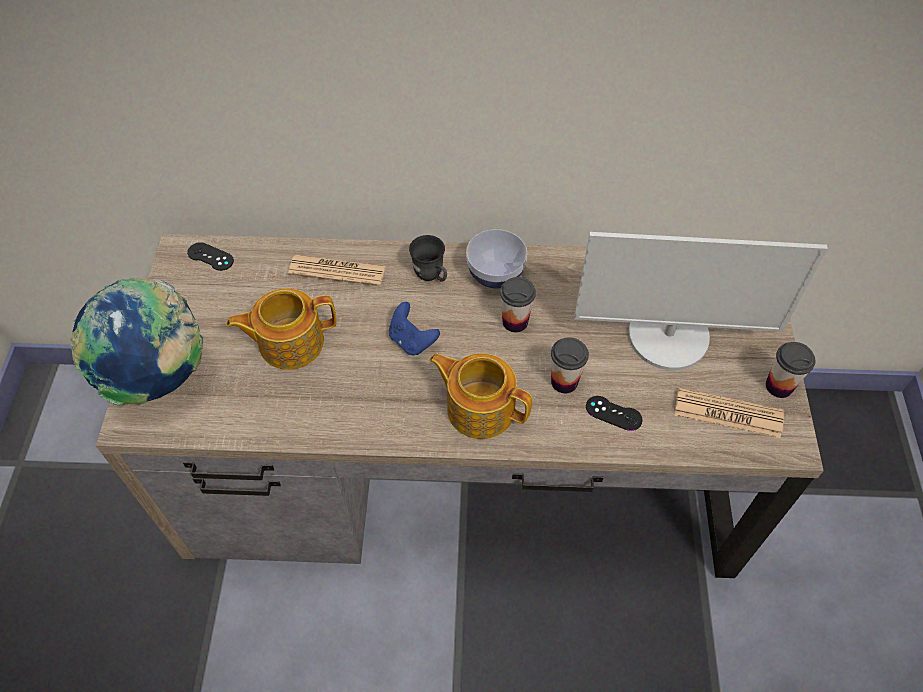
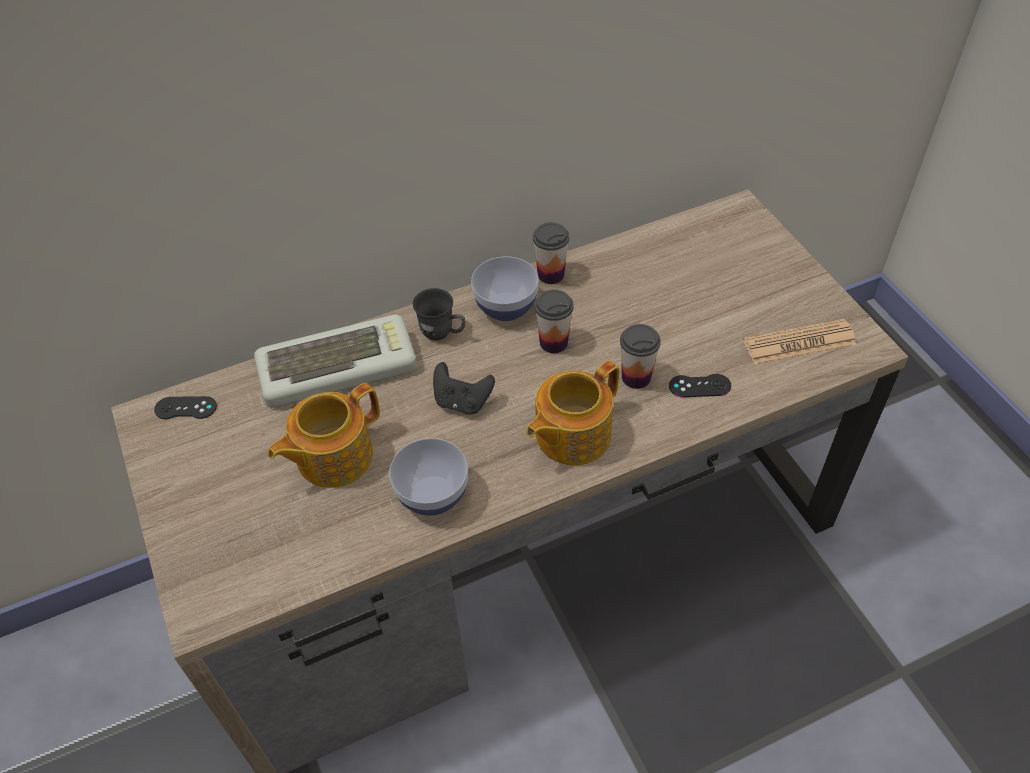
camera: 25 degrees left, 5 degrees down
(158, 376) = (203, 554): globe -> none
(337, 271) = (339, 367): newspaper -> keyboard
(343, 408) = (433, 495): none -> bowl
(412, 341) = (462, 402): blue game controller -> black game controller
(479, 407) = (571, 435): teapot -> teapot turned 45 degrees counterclockwise
(669, 336) = (704, 298): monitor -> none
(779, 386) = (826, 301): cup -> cup (550, 274)

